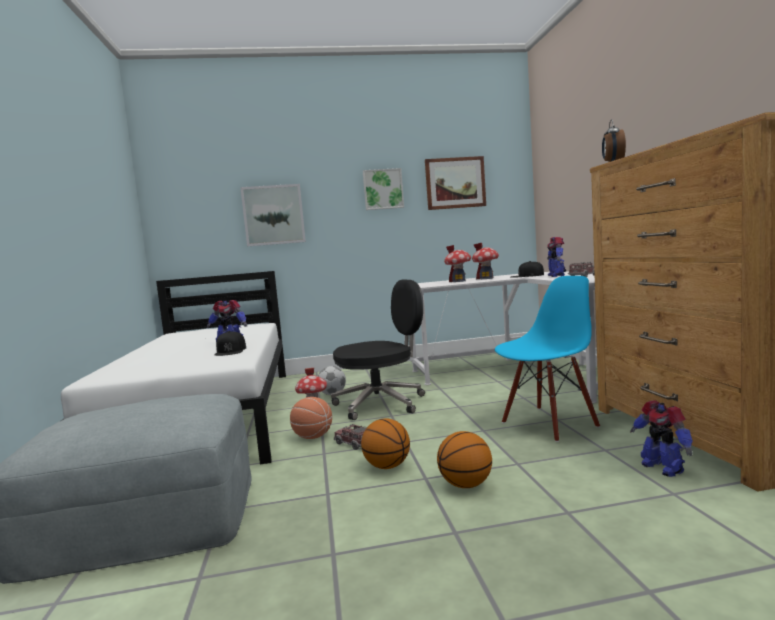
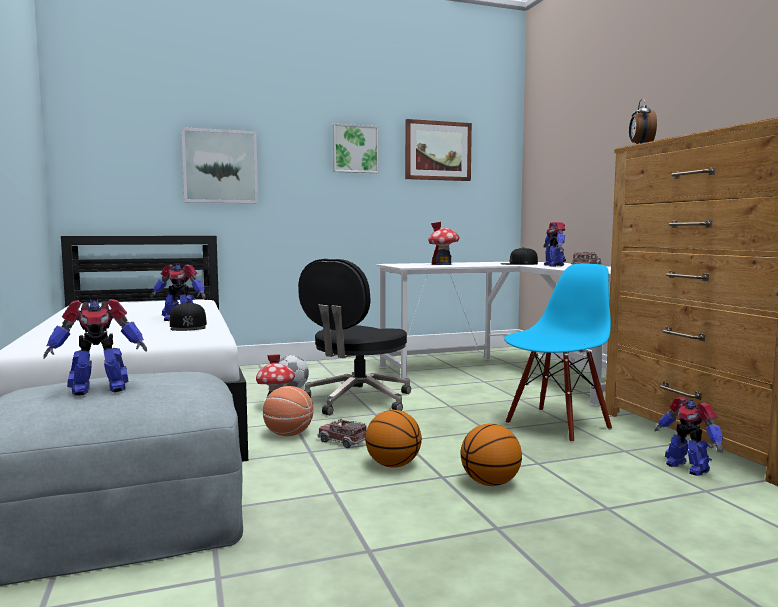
camera: 10 degrees left, 0 degrees up
(118, 416) = (98, 389): none -> toy robot
(381, 403) = (357, 401): black office chair -> black office chair turned 150 degrees clockwise
(486, 278) = (473, 263): toy house -> none

